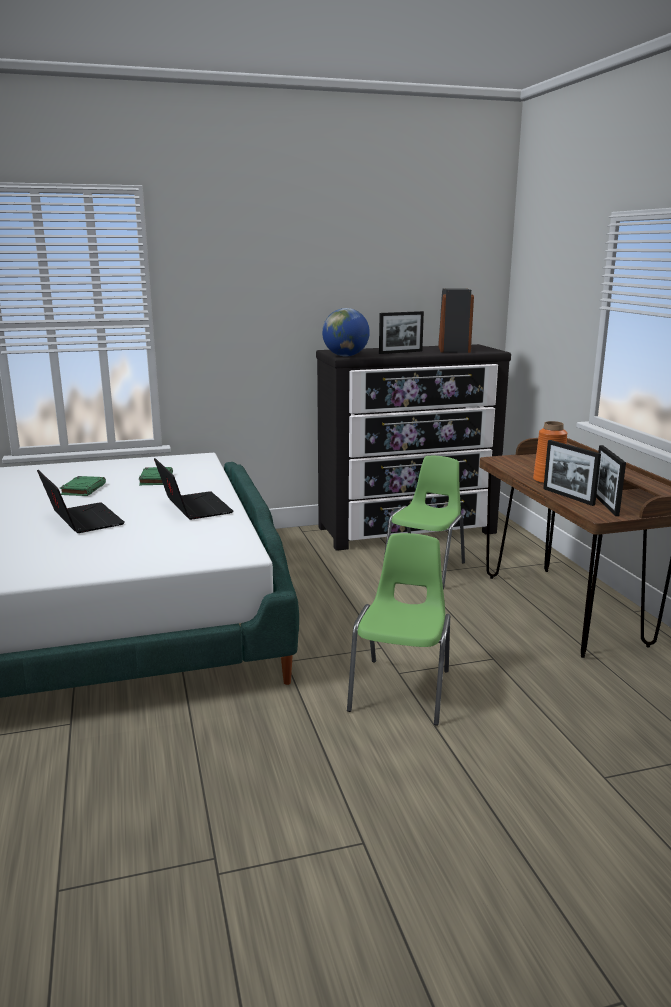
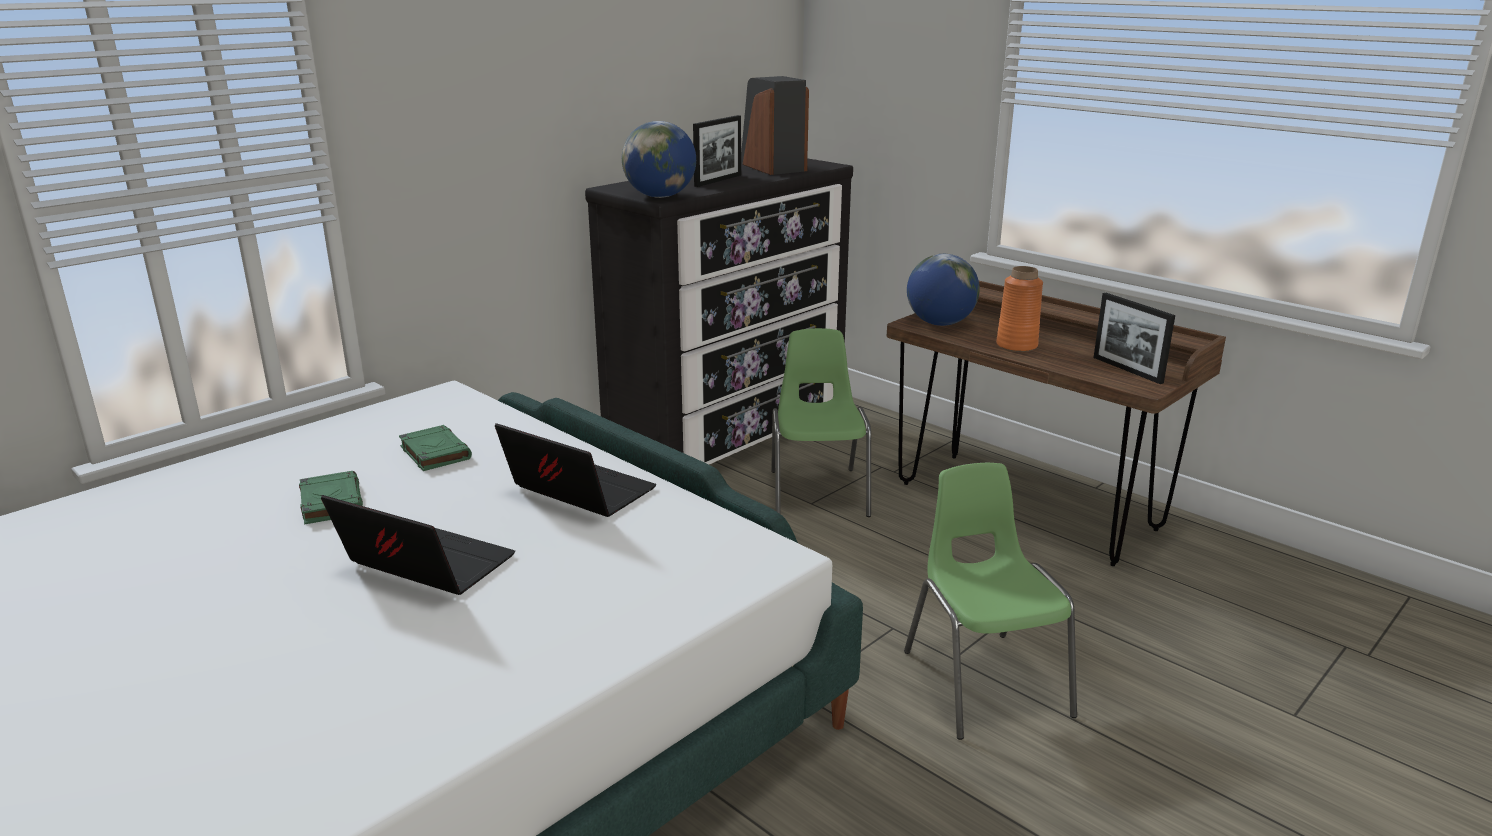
camera: 30 degrees left, 5 degrees up
(517, 462) = (940, 323): none -> globe
(568, 496) = (1074, 366): picture frame -> none

